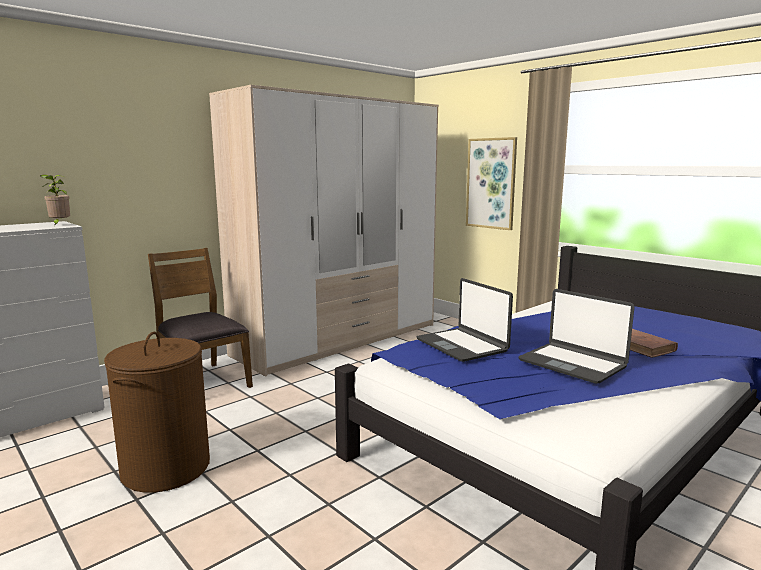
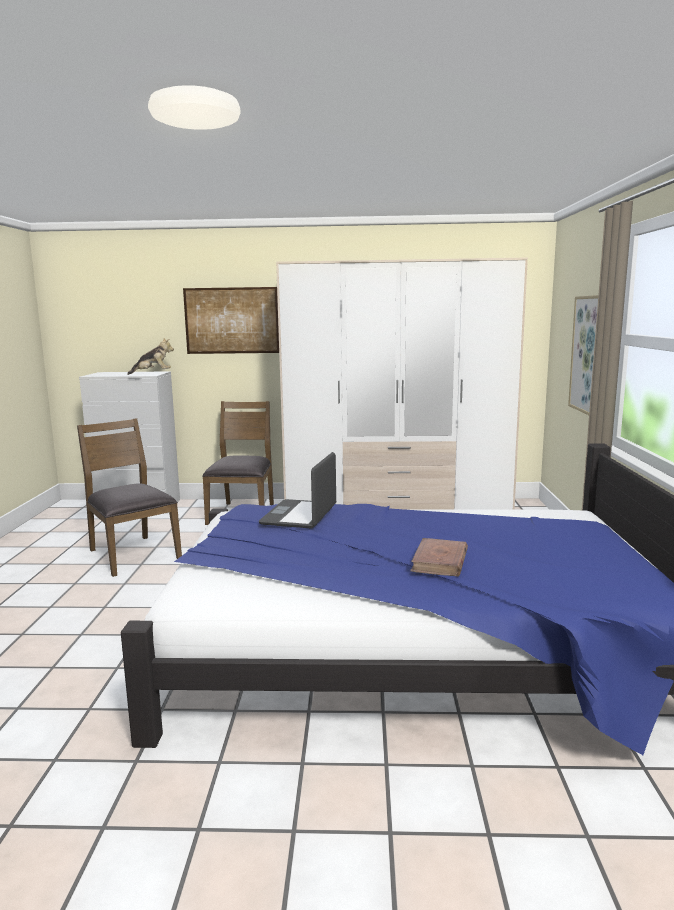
camera: 45 degrees right, 0 degrees up
(59, 224) = (152, 373): potted plant -> plush toy
(145, 153) = (232, 320): none -> picture
(165, 468) = (132, 554): brown laundry basket -> brown chair
(572, 364) = (329, 552): laptop -> none

